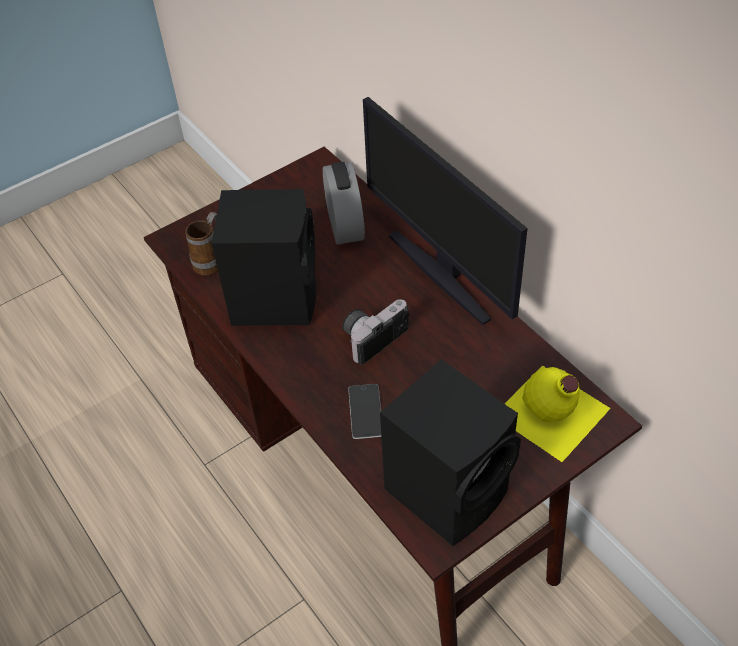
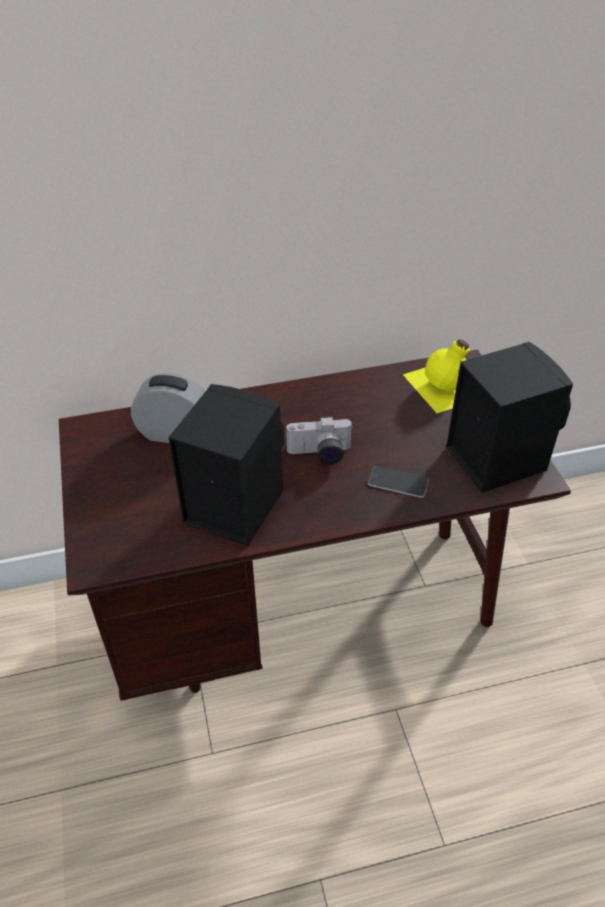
camera: 70 degrees left, 5 degrees down
(212, 261) = (149, 540): mug -> none
(372, 336) = (320, 454): camera -> camera turned 75 degrees counterclockwise
(442, 274) = (278, 395): monitor -> none

